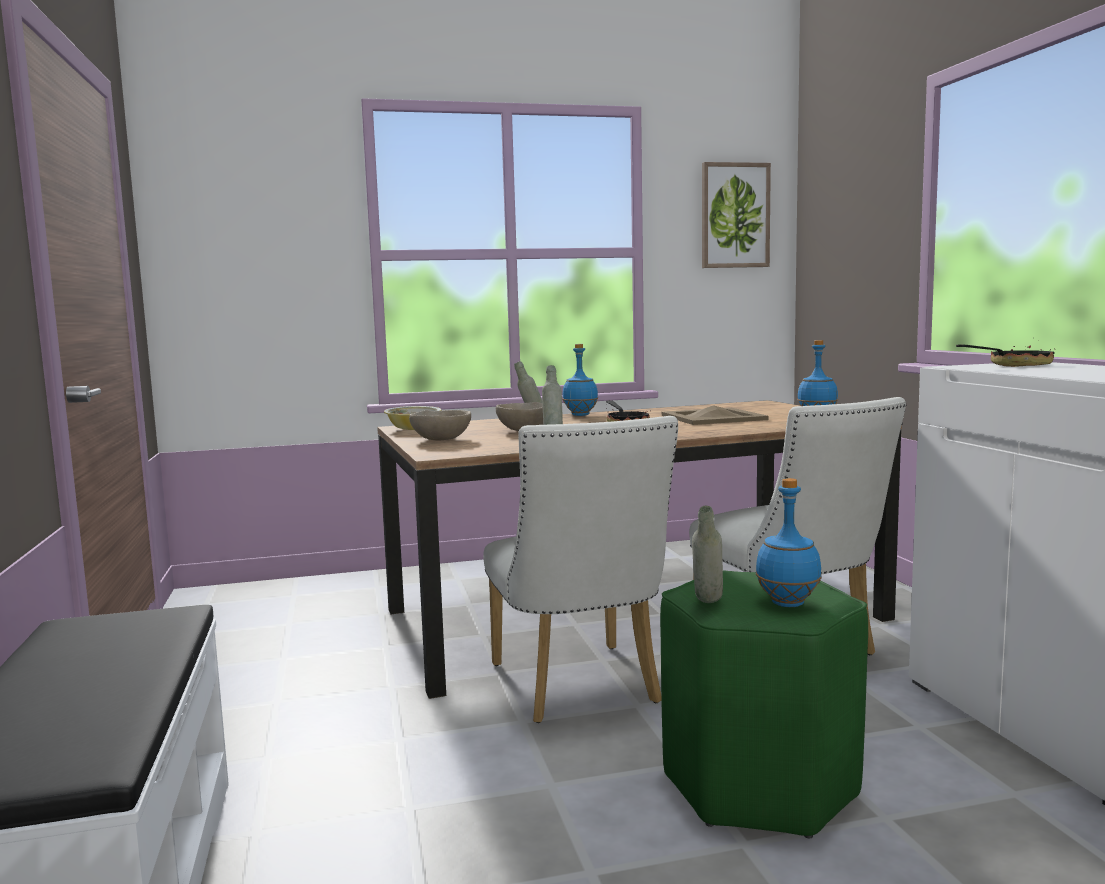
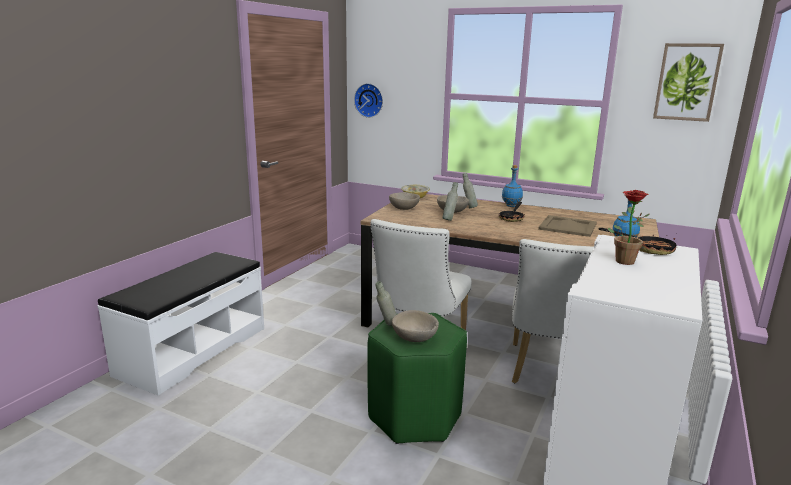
camera: 40 degrees right, 10 degrees up
(201, 274) = (369, 100): none -> wall clock
(787, 604) = (414, 338): blue bottle -> beige bowl
(1045, 371) = (623, 260): none -> potted plant

